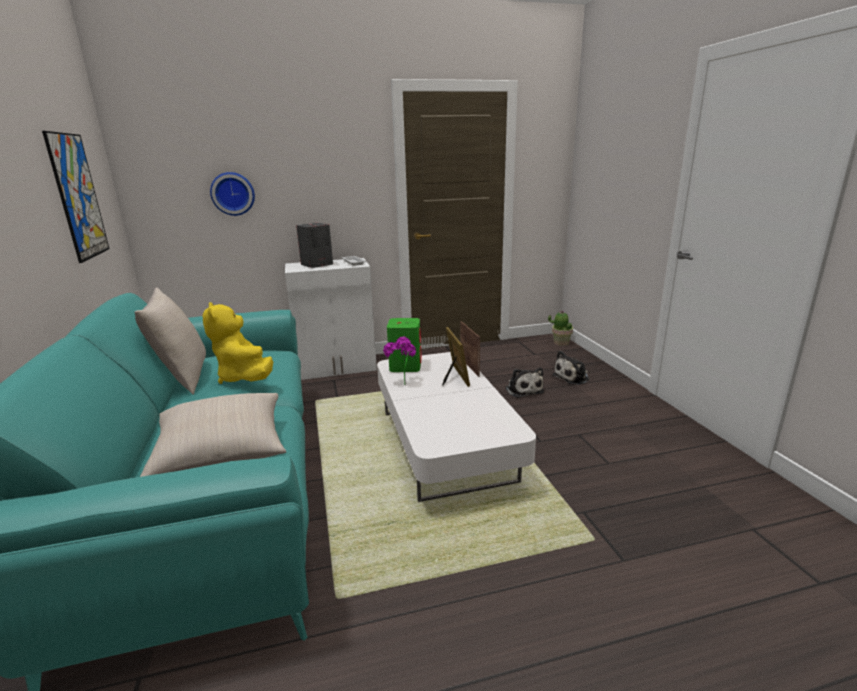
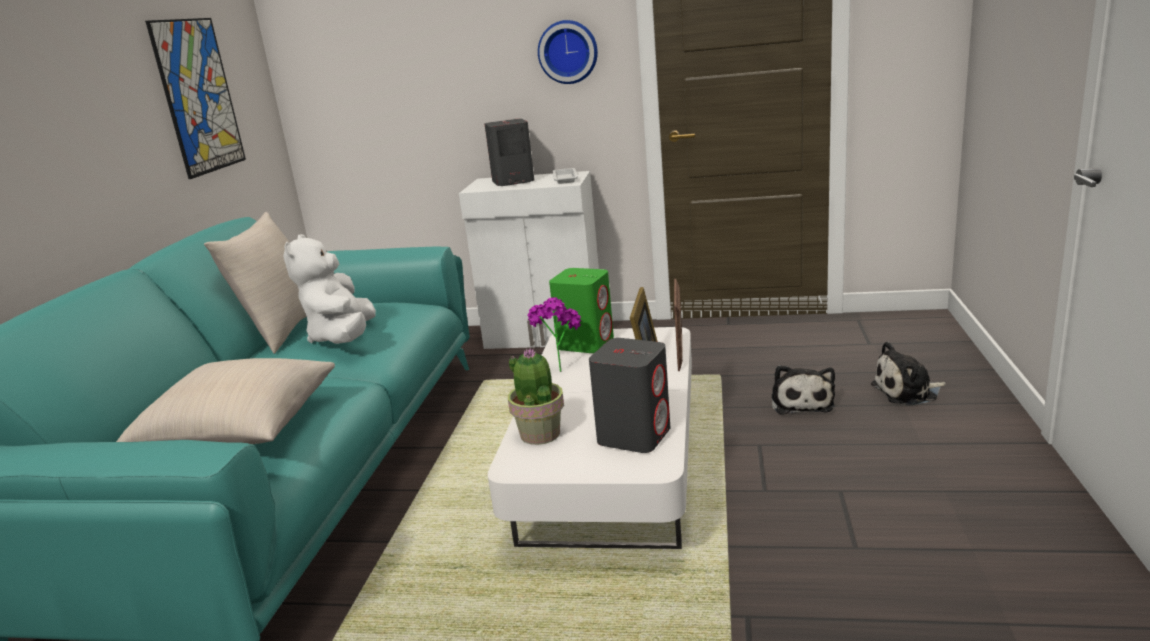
camera: 25 degrees right, 0 degrees up
(233, 193) = (407, 80): wall clock -> wall clock (568, 52)
(245, 378) = (343, 338): yellow plush toy -> white plush toy
(487, 416) = (634, 435): none -> grey speaker
(561, 342) = (935, 327): potted plant -> potted plant (540, 434)

